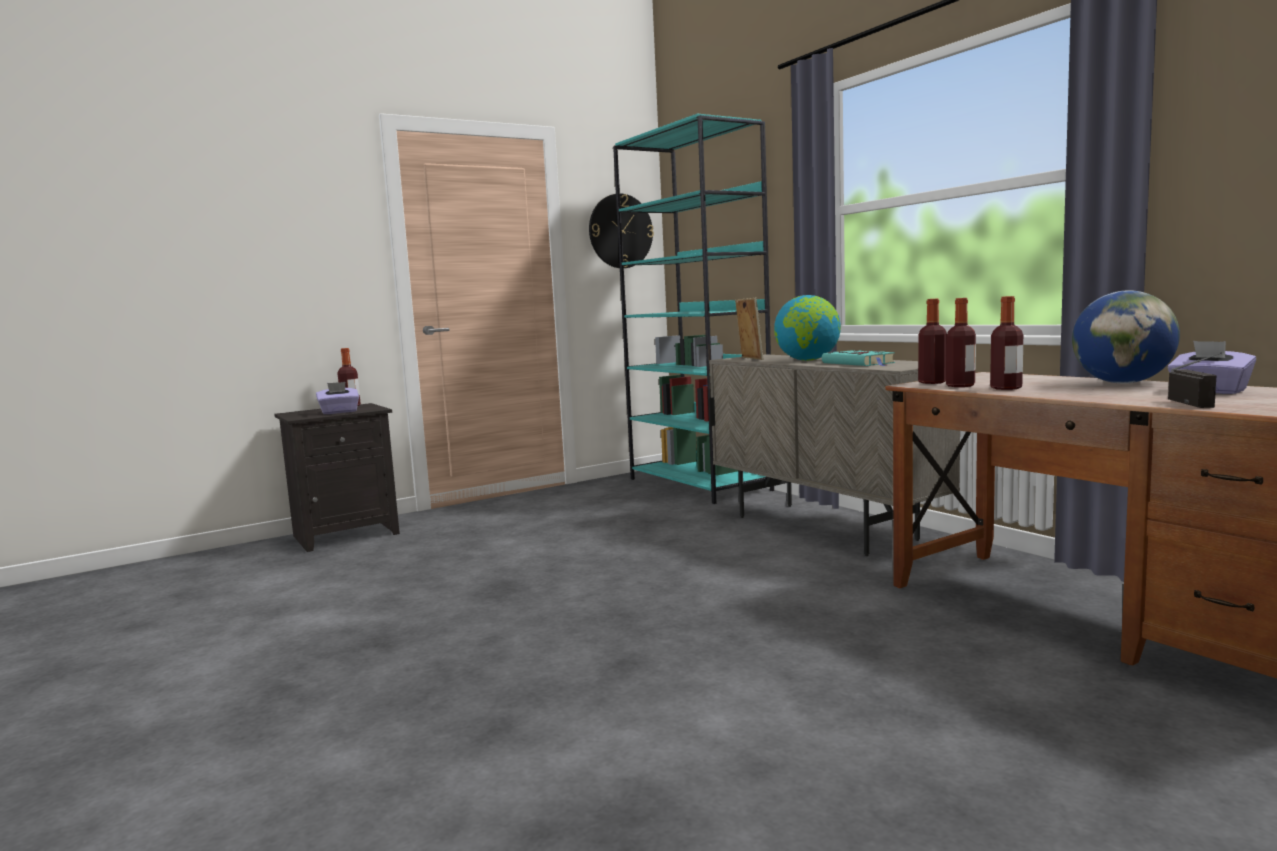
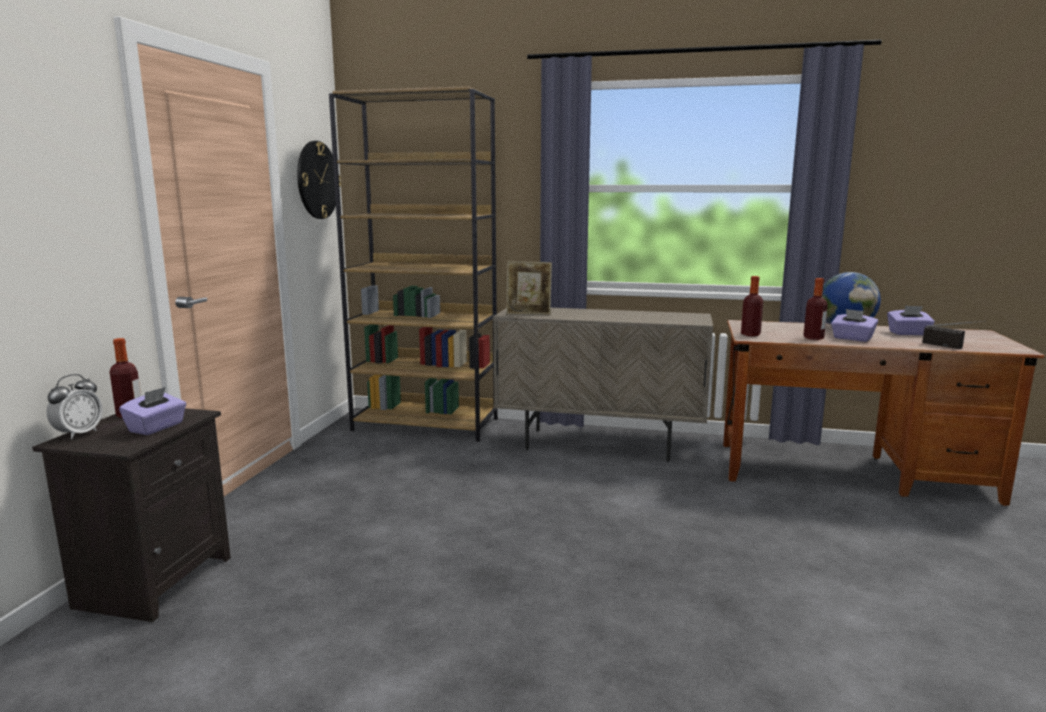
camera: 45 degrees left, 5 degrees up
(304, 411) = (78, 434): none -> alarm clock
(700, 484) = (426, 424): turquoise bookcase -> brown bookcase
(750, 359) = (528, 314): picture frame -> picture frame turned 150 degrees clockwise
(807, 360) = (589, 314): globe -> none
(859, 363) = (648, 317): turquoise book -> none
(960, 386) = (780, 337): bottle -> none
(1066, 391) = (852, 338): none -> purple tissue box

